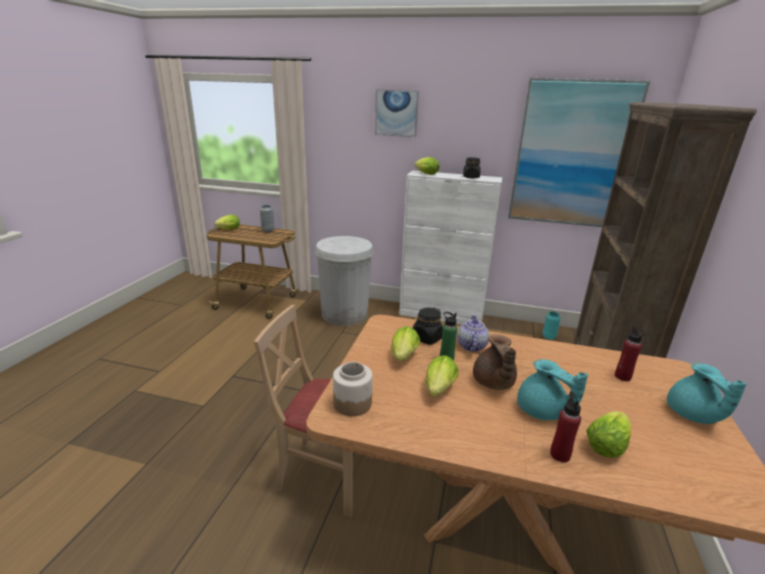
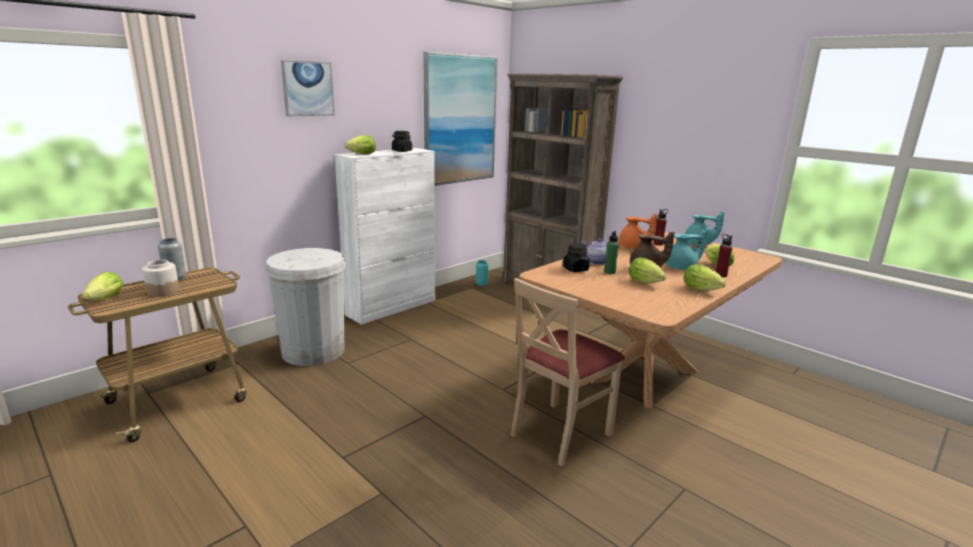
camera: 60 degrees left, 5 degrees down
(352, 403) = (647, 307): jar -> jar (163, 291)
(403, 358) = (598, 282): lettuce -> lettuce (703, 290)
(569, 360) = (633, 247): none -> orange teapot

